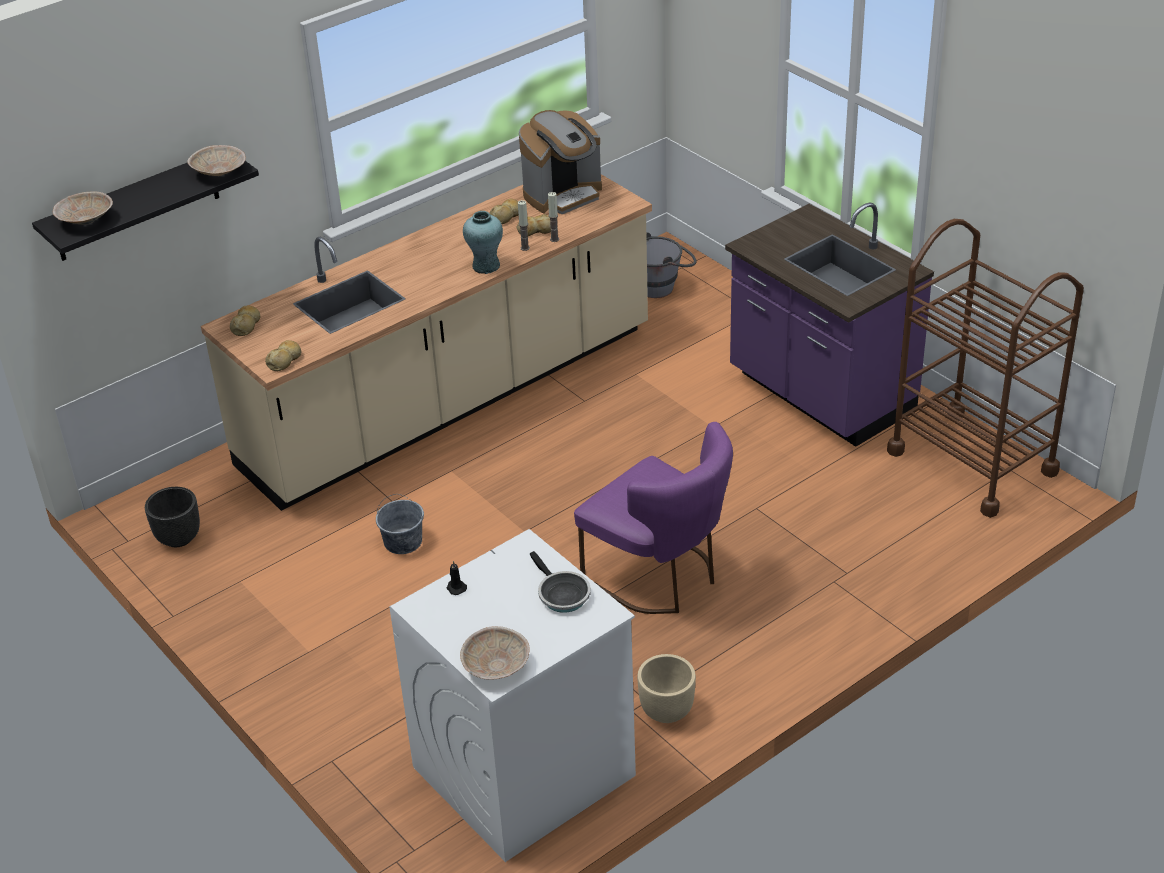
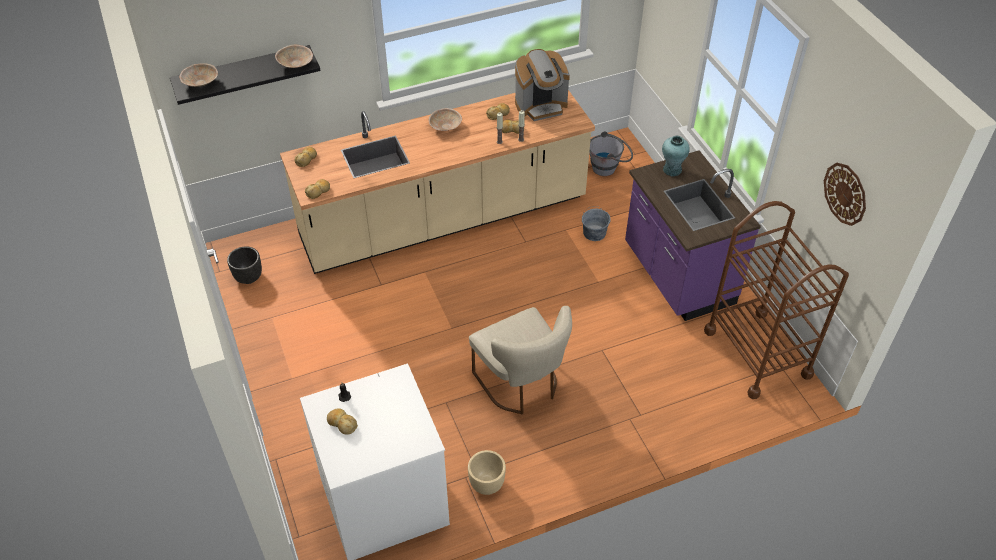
camera: 15 degrees right, 10 degrees up
(402, 542) = (376, 315): grey bucket -> grey bucket (594, 233)
(469, 621) = (342, 423): none -> bread
(485, 266) = (469, 150): turquoise vase -> turquoise vase (672, 170)
(495, 666) = (343, 463): beige bowl -> beige bowl (445, 127)
(561, 594) = (406, 420): frying pan -> none
(660, 577) = (521, 385): purple chair -> beige chair
(1051, 176) = (845, 193): none -> wall clock

